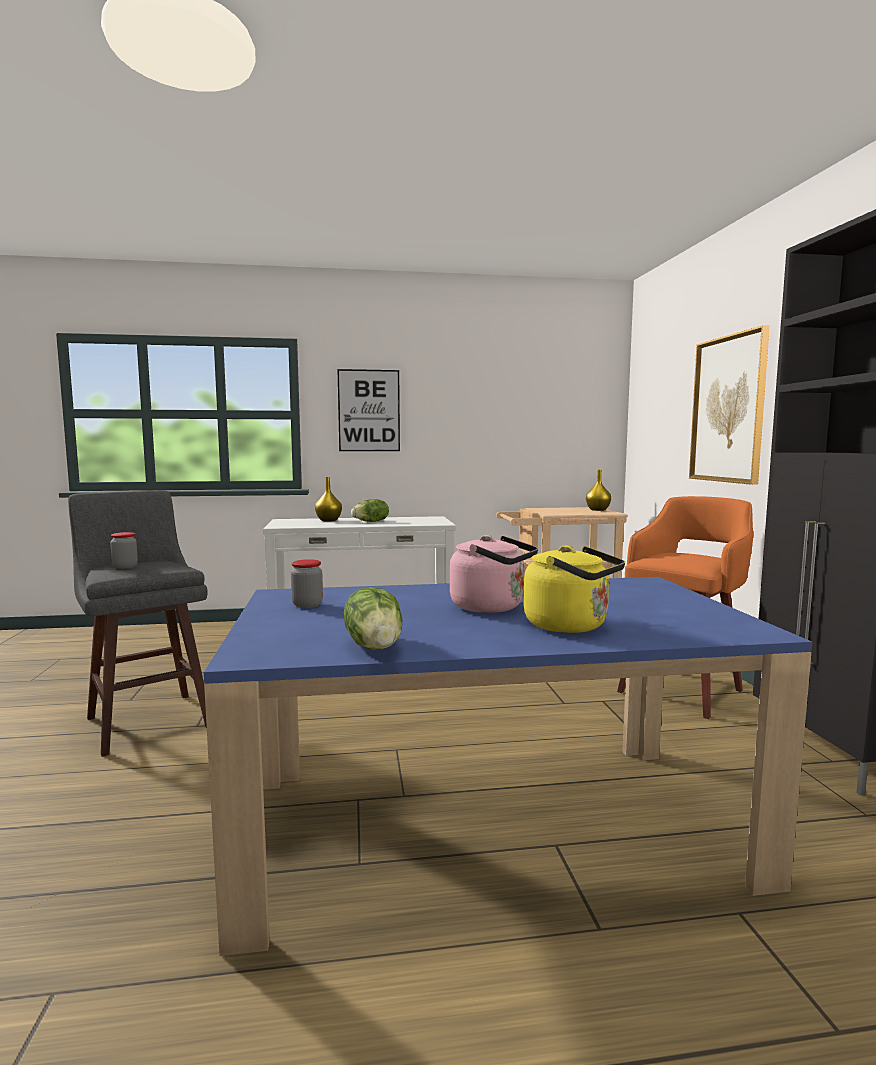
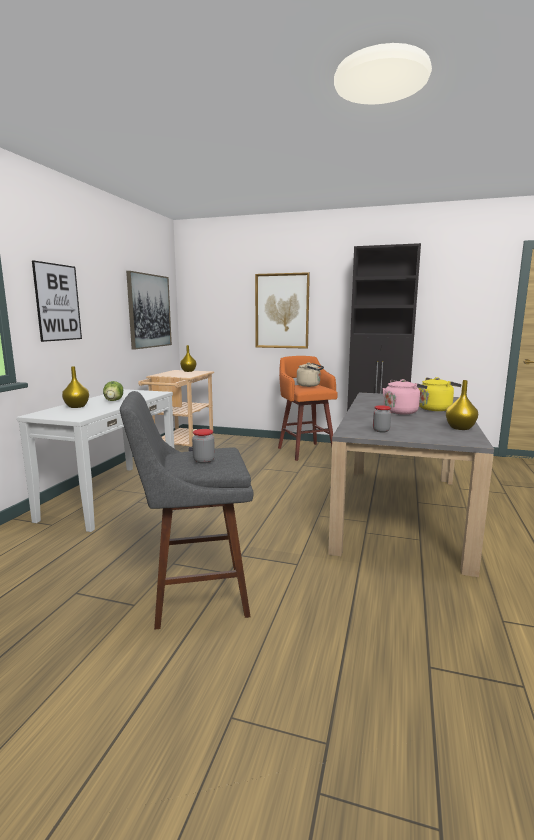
camera: 65 degrees left, 5 degrees up
(376, 646) = (459, 428): lettuce -> yellow vase
(489, 827) = (401, 510): blue dining table -> grey dining table
(546, 419) = (149, 311): none -> picture
(687, 556) = (310, 385): none -> beige kettle

